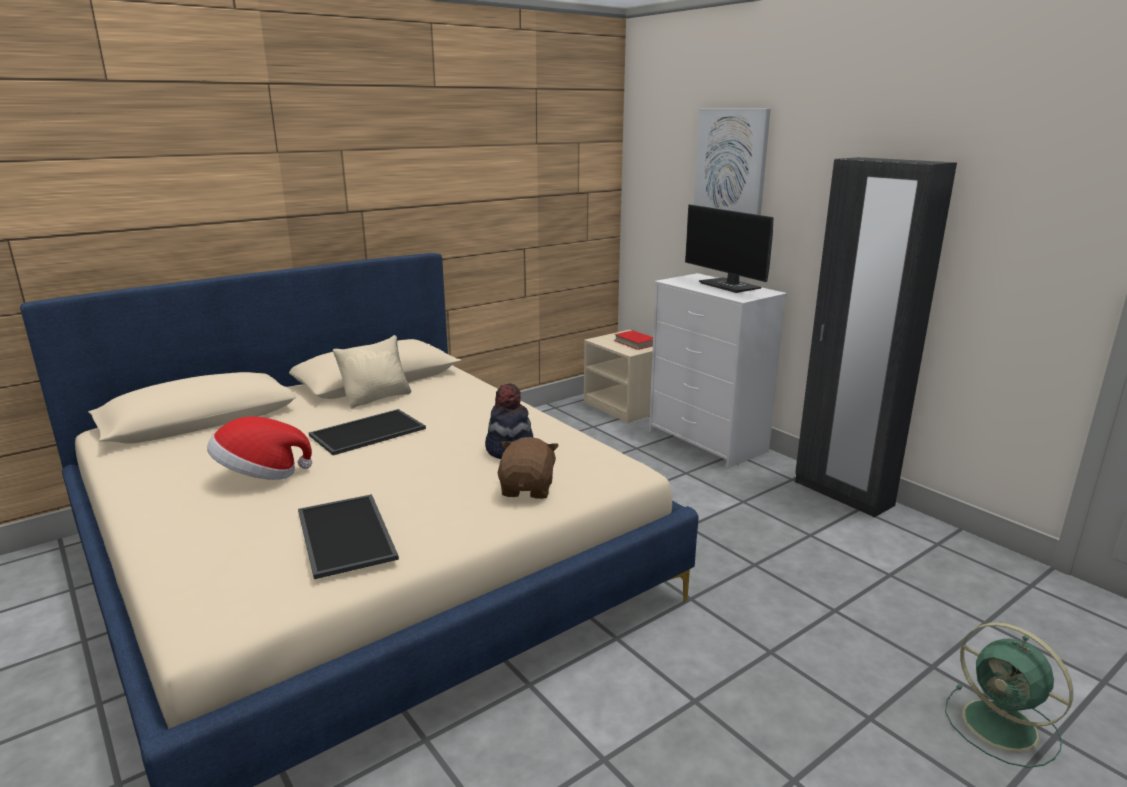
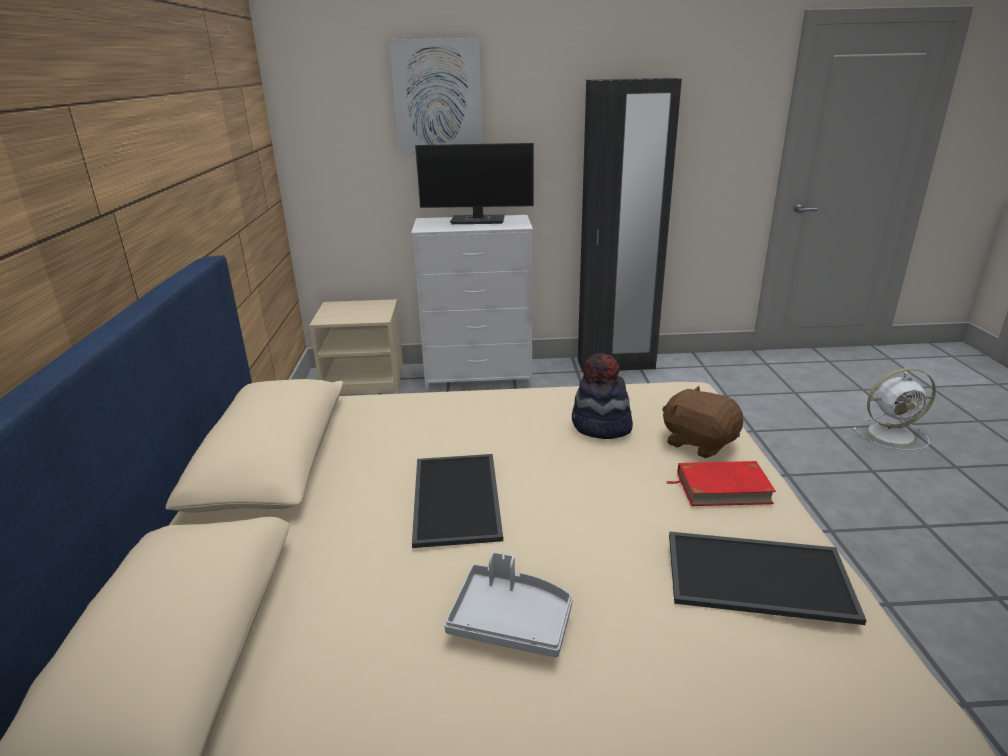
camera: 55 degrees left, 5 degrees up
(260, 475) = (511, 621): hat -> grey tray
(377, 398) = (343, 468): beige pillow -> none
(635, 343) = (362, 310): red book -> red book (722, 488)
(1003, 727) = (893, 434): green fan -> white fan

